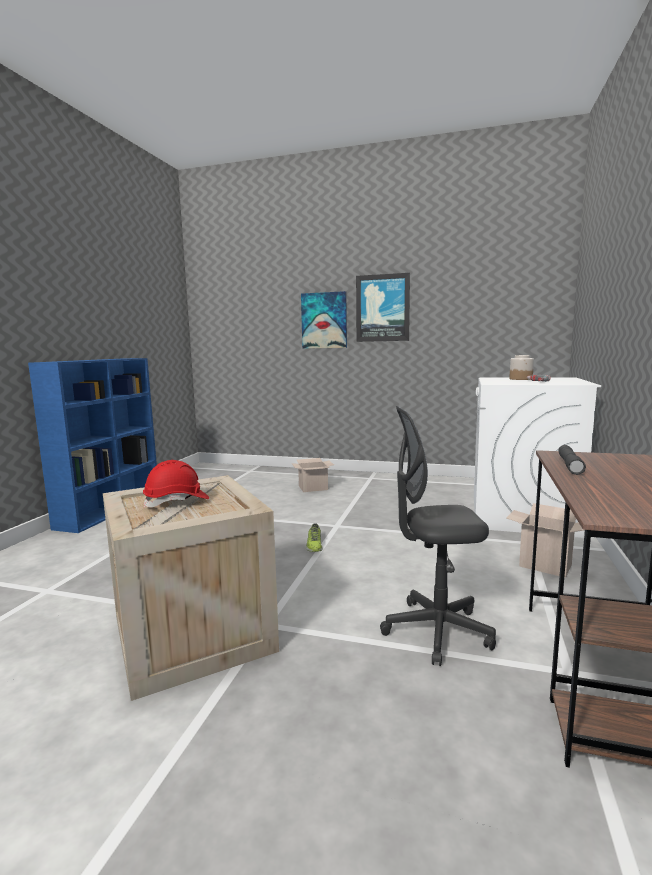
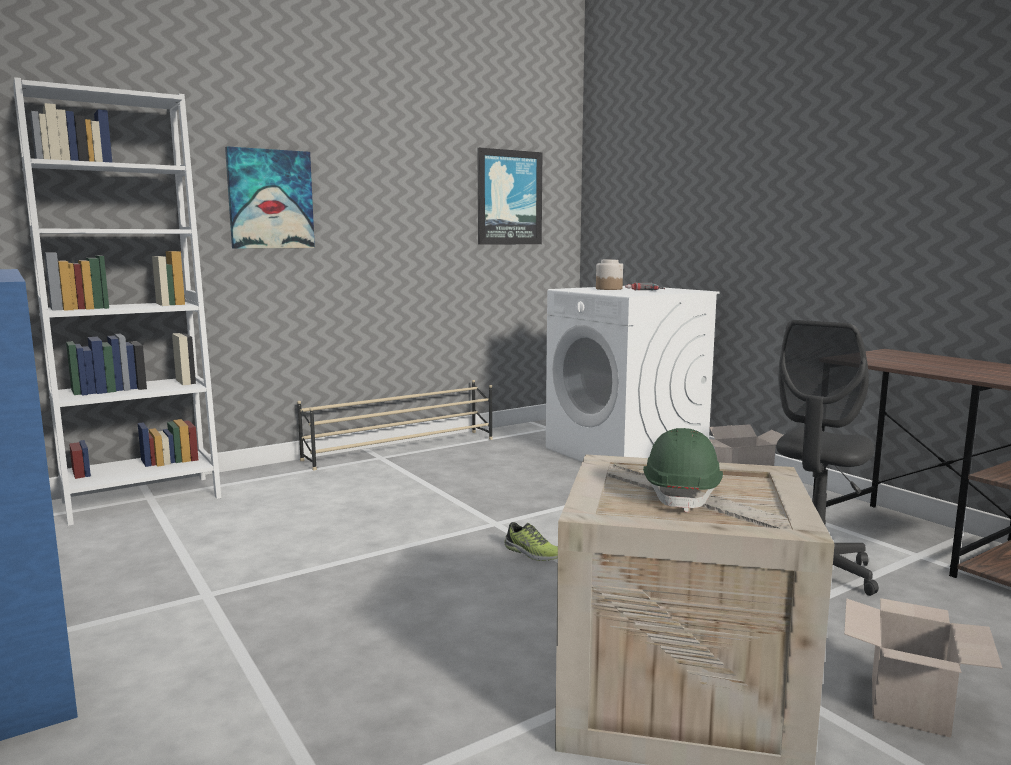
camera: 50 degrees left, 0 degrees up
(177, 501) = (682, 494): red hard hat -> green hard hat
(246, 471) = (142, 499): none -> white bookcase
(312, 488) = (337, 491): cardboard box -> cardboard box (910, 706)
(382, 308) = (367, 185): picture -> picture (509, 197)
(391, 476) = (402, 449): none -> beige shoe rack
(569, 465) = (891, 364): grey flashlight -> none

